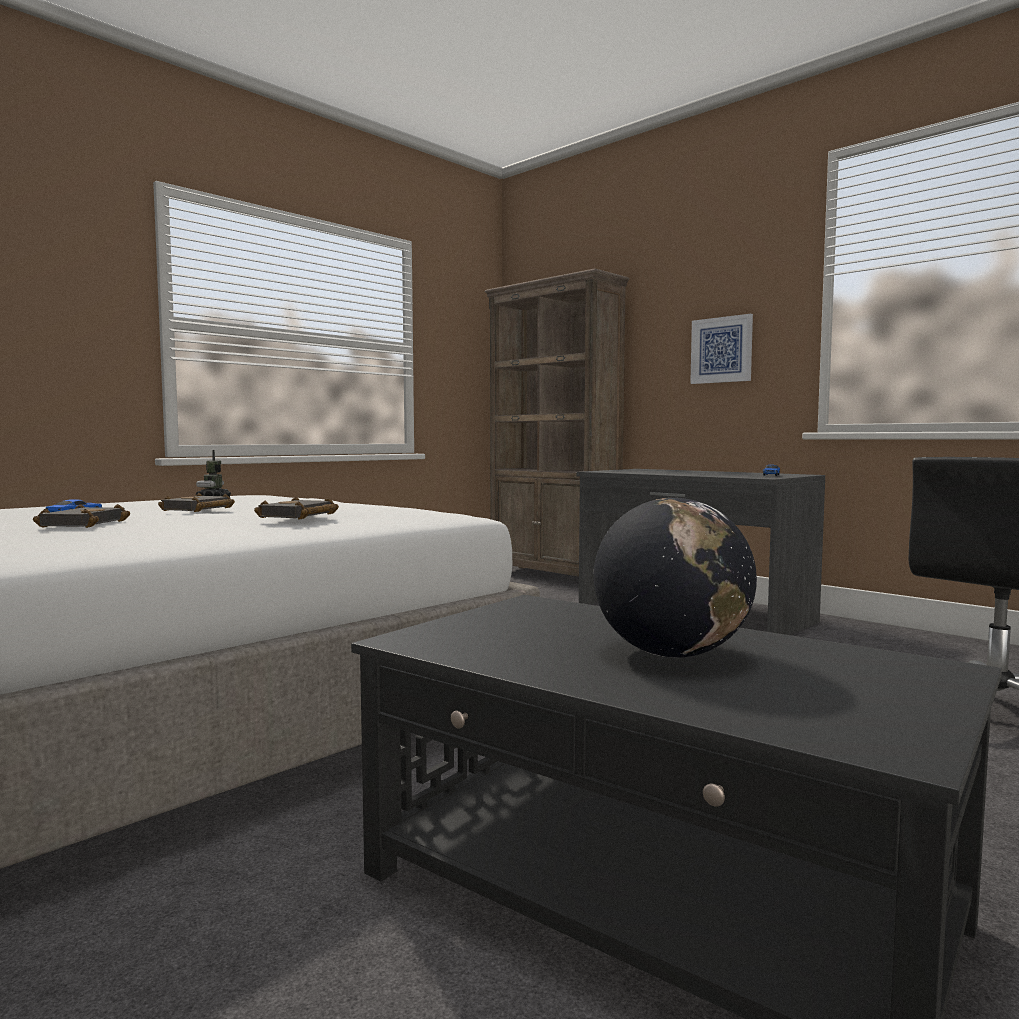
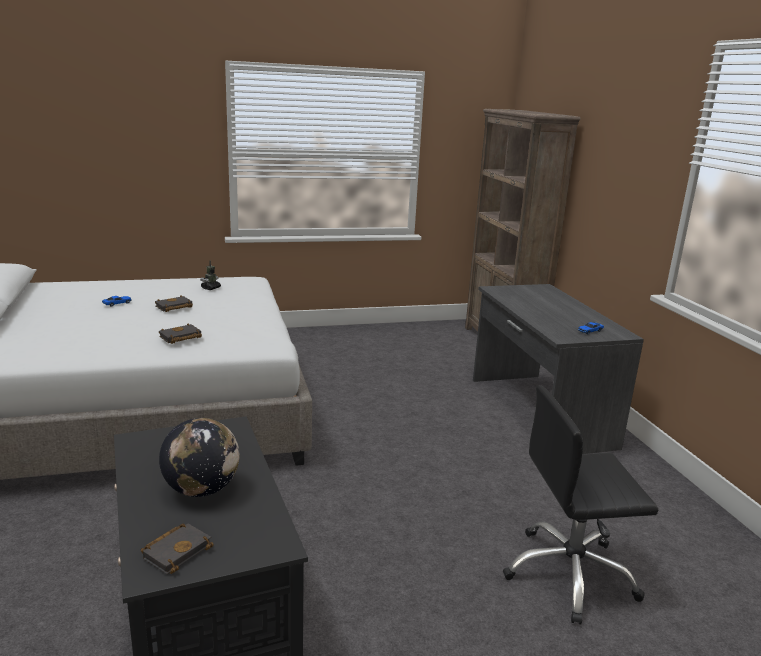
camera: 30 degrees right, 15 degrees up
(82, 524) = (96, 321): black book -> black book (177, 550)
(721, 350) = (623, 202): picture -> none

